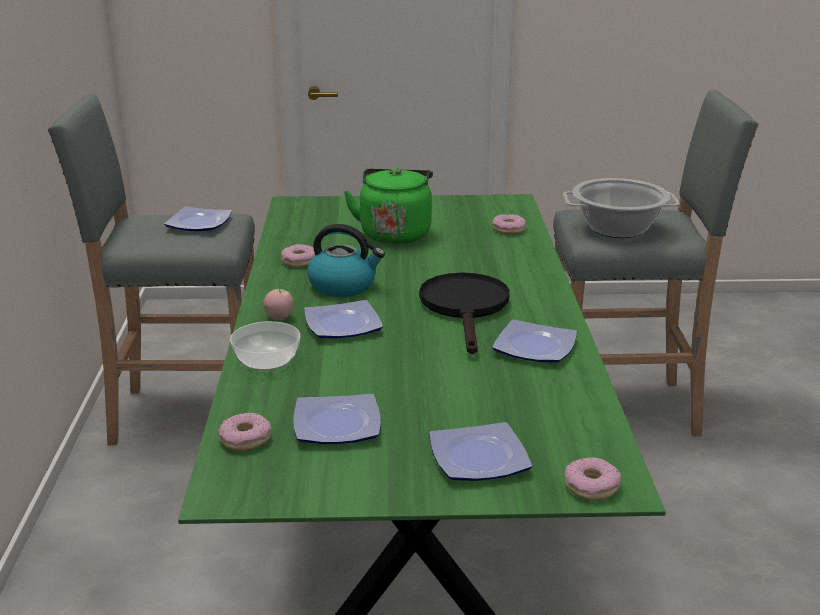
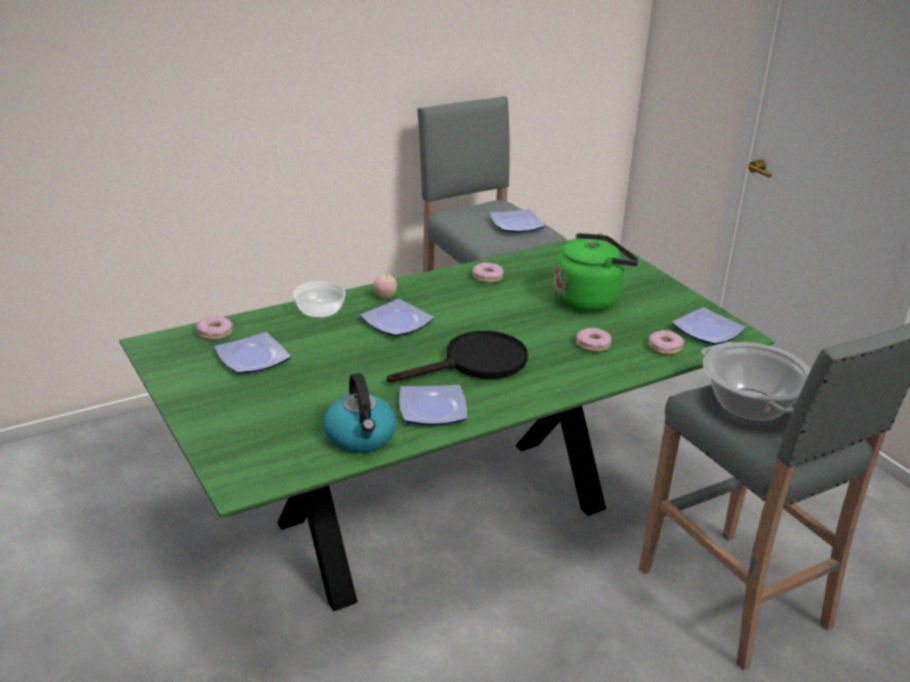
camera: 60 degrees right, 5 degrees up
(343, 286) = (463, 305): kettle -> kettle (360, 437)
(480, 457) = (245, 421): plate -> plate (709, 331)
(591, 486) = (233, 475): donut -> donut (593, 345)

